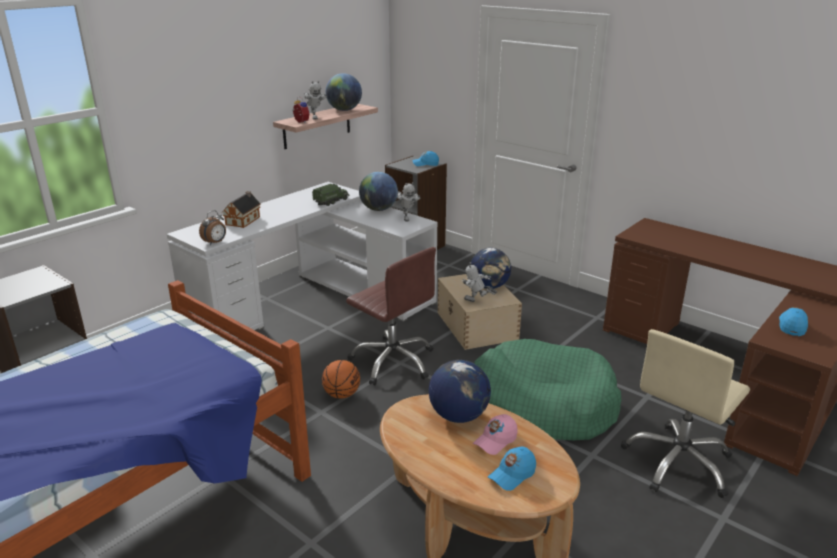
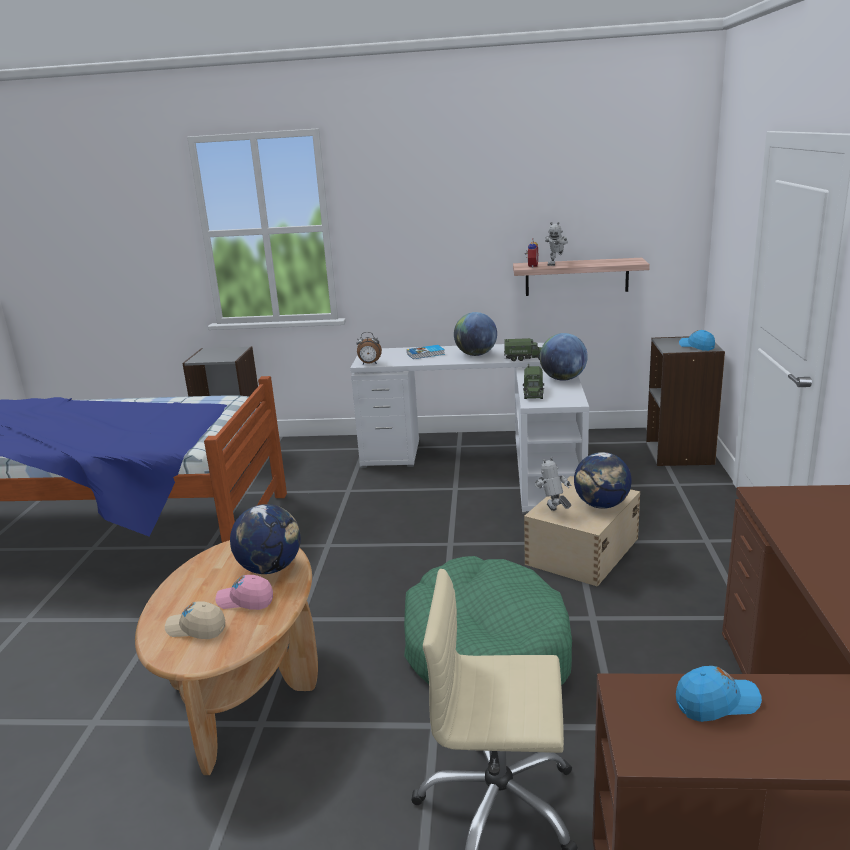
camera: 55 degrees right, 5 degrees down
(244, 220) = (426, 354): toy house -> book
(341, 394) = (363, 541): basketball -> none
(344, 110) = (606, 262): globe -> globe (476, 355)
(385, 225) = (533, 393): none -> toy truck
(393, 361) = (446, 539): brown office chair -> none
(407, 218) = (568, 394): toy robot -> none
(512, 475) = (196, 629): blue cap -> beige cap

